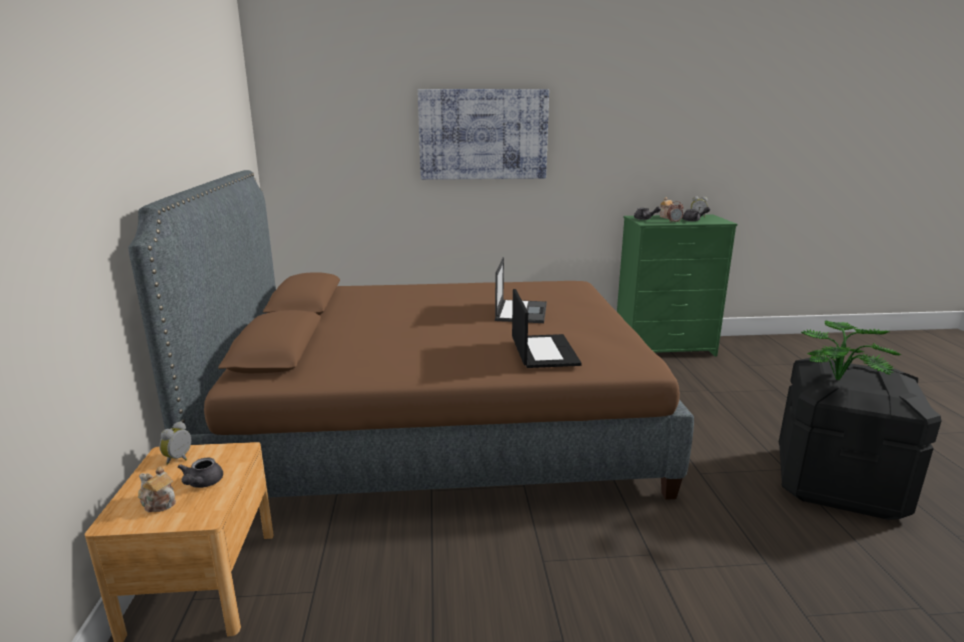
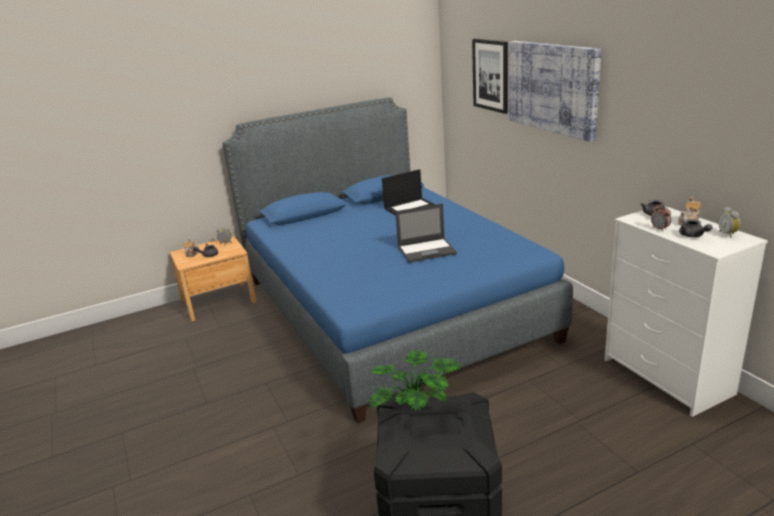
camera: 70 degrees right, 5 degrees up
(373, 133) = (491, 75): none -> picture
(437, 426) = (389, 308): brown bed -> blue bed
(543, 351) = (347, 273): laptop -> laptop (410, 207)
(665, 348) = (668, 377): green dresser -> white dresser

